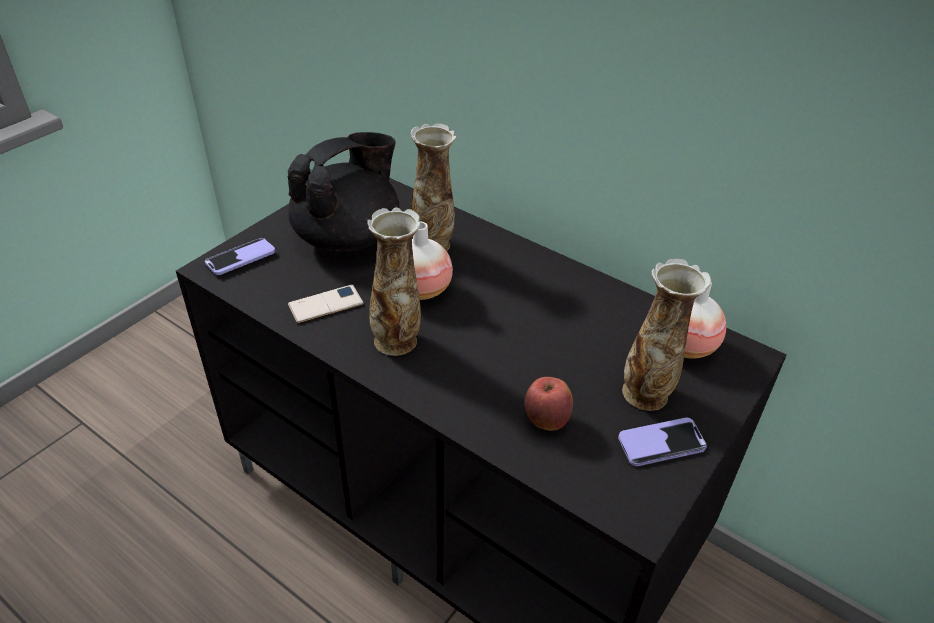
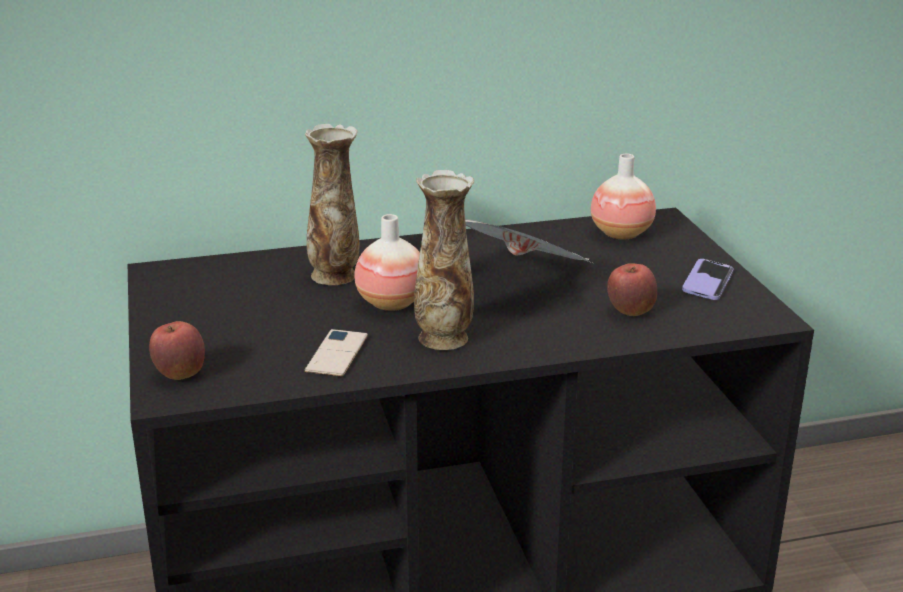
camera: 50 degrees left, 15 degrees down
(241, 258) = (180, 375): phone -> apple
(349, 237) = (250, 308): black teapot -> none
(530, 333) = (522, 280): none -> newspaper
(647, 394) = (652, 266): vase -> none

